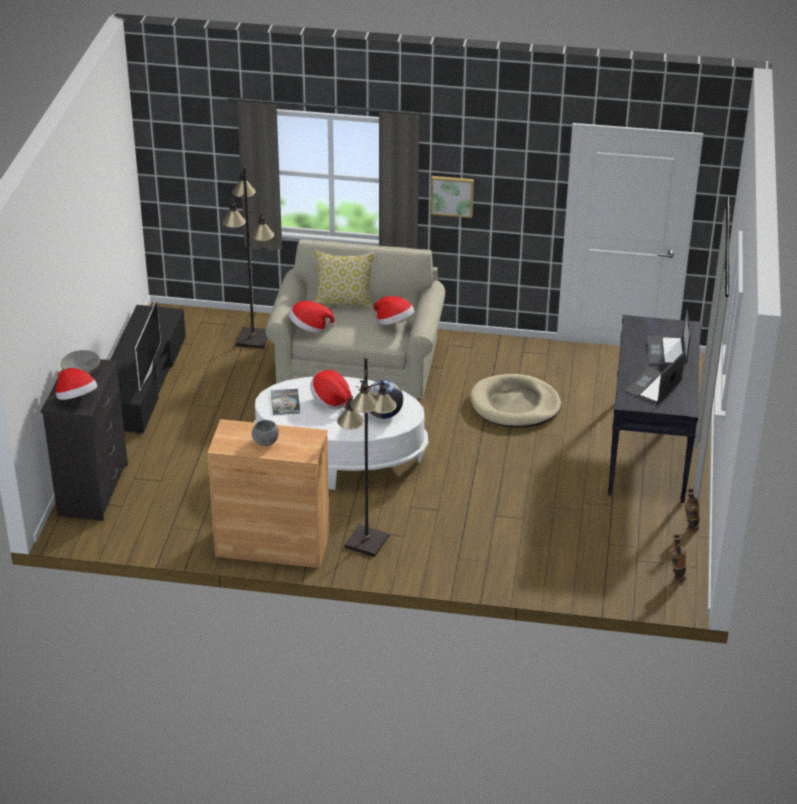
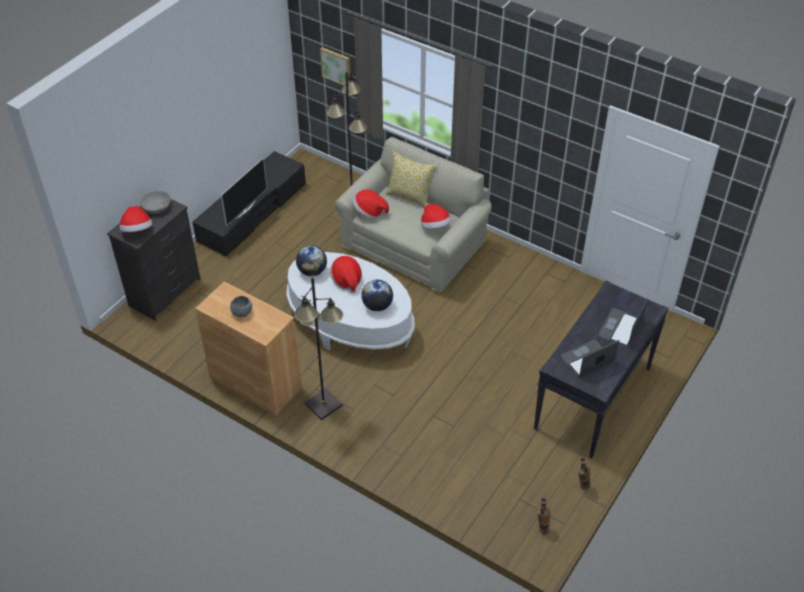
camera: 25 degrees right, 10 degrees up
(285, 402) = (312, 271): book -> globe
(452, 195) = (510, 135): picture -> picture (336, 66)
(515, 405) = (510, 320): beige dog bed -> none

